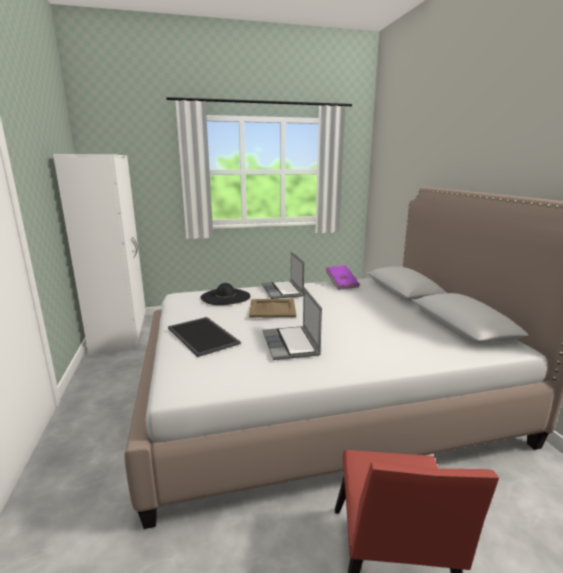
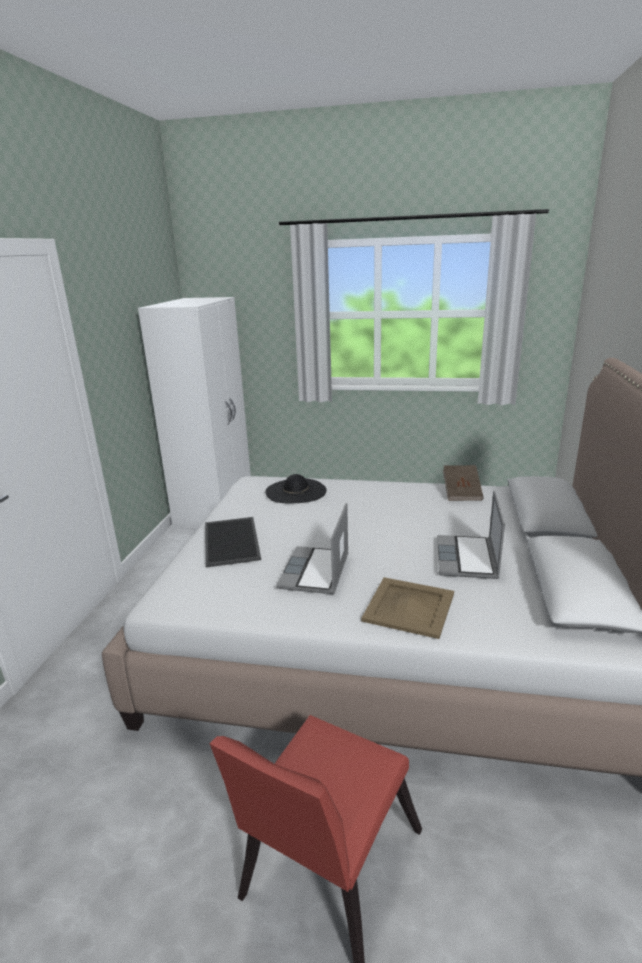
camera: 25 degrees right, 5 degrees up
(272, 308) = (335, 517): beige tray -> beige tray (408, 606)
(283, 291) = (373, 492): laptop -> laptop (467, 559)
(342, 284) = (462, 493): purple book -> brown book

